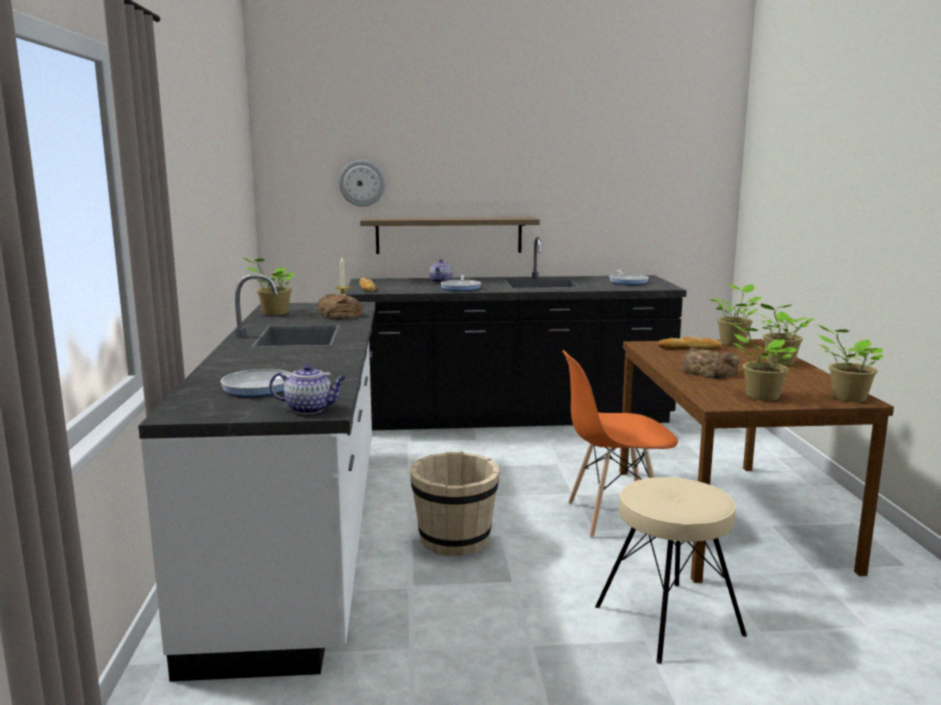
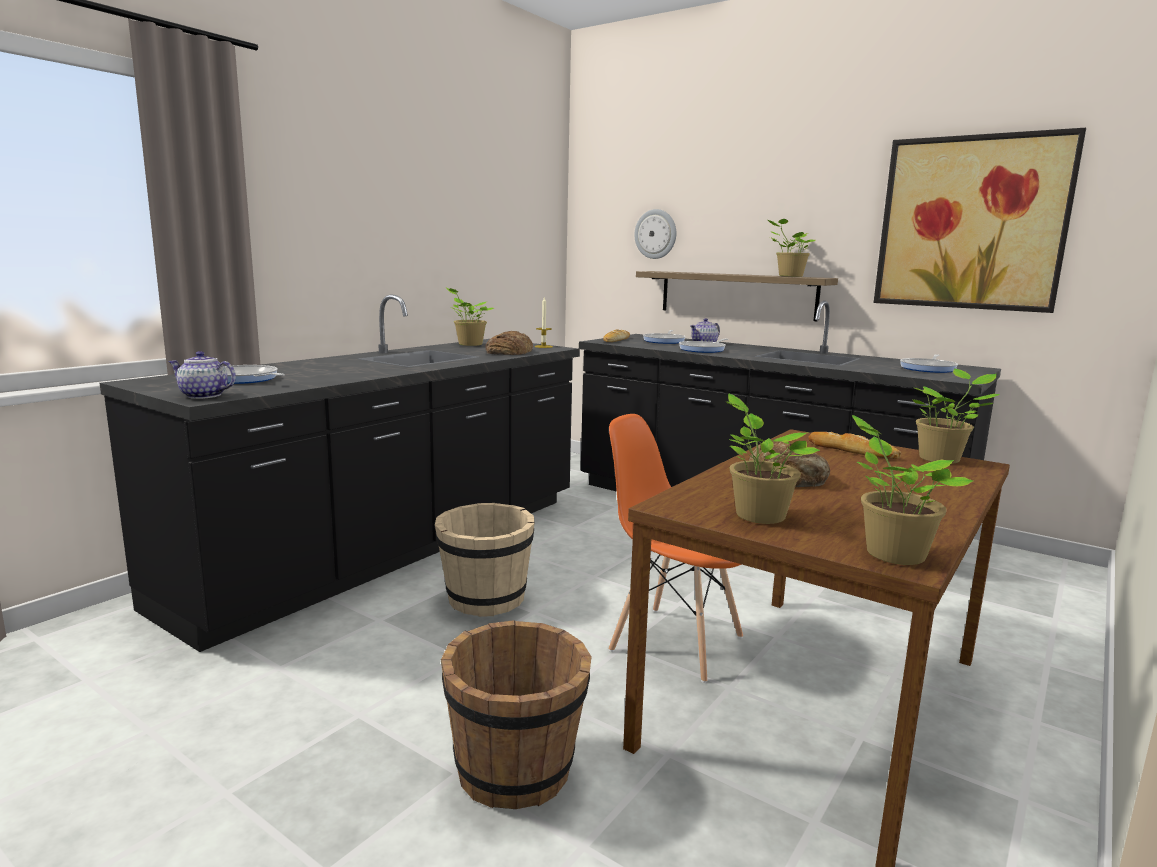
camera: 40 degrees right, 0 degrees up
(302, 535) = (394, 549): white counter -> black counter
(310, 409) = (202, 396): teapot -> teapot turned 150 degrees clockwise
(404, 283) = (664, 341): none -> frying pan
(625, 173) = (971, 223): none -> picture
(669, 620) = (516, 770): beige stool -> brown bucket
(778, 362) = (932, 491): potted plant -> potted plant (788, 276)

